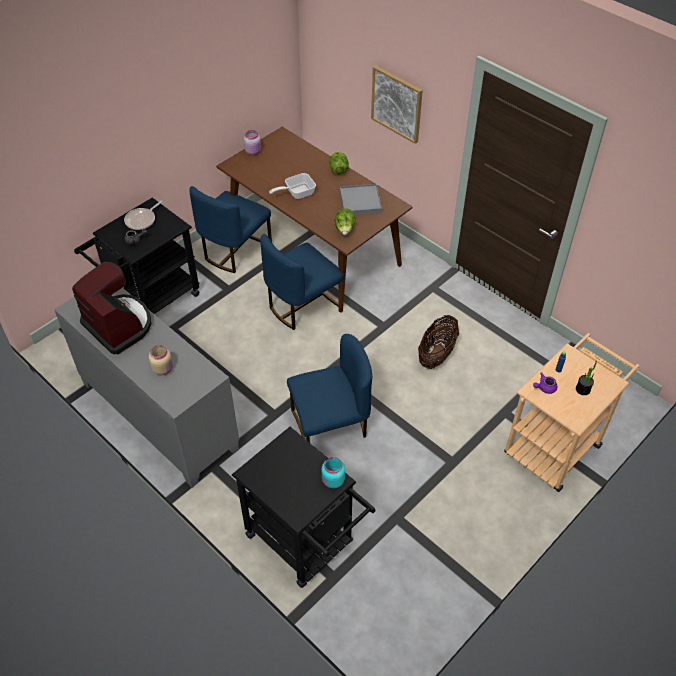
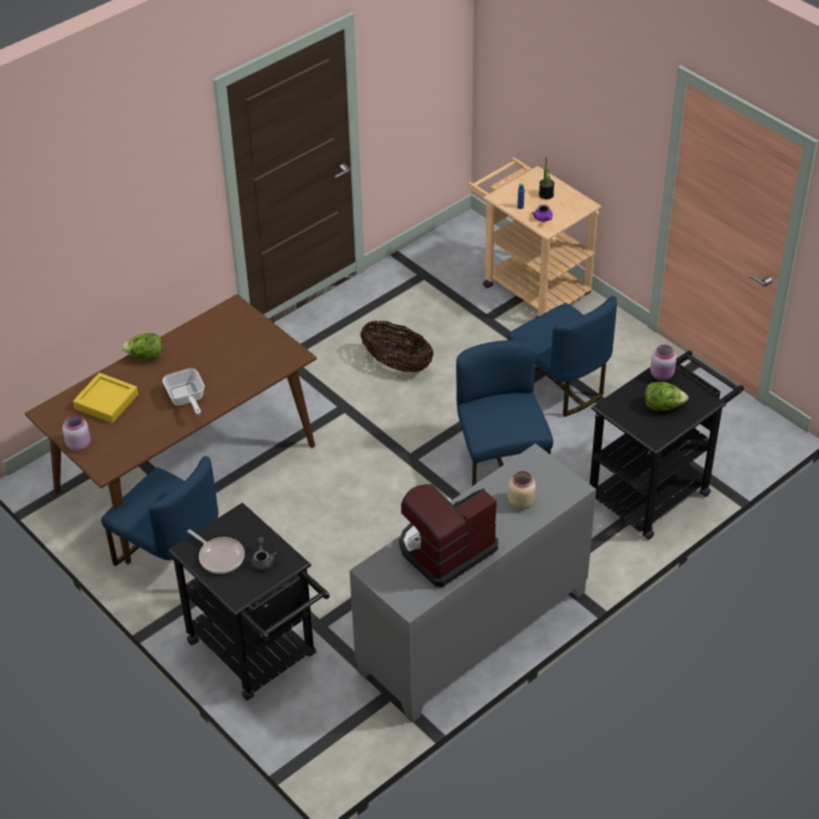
camera: 85 degrees left, 5 degrees down
(293, 158) = (106, 401): none -> yellow tray
(302, 305) = (295, 483): blue chair -> blue chair (560, 386)
(333, 481) = (662, 375): turquoise jar -> pink jar
(345, 229) = (270, 356): lettuce -> lettuce (663, 406)
(360, 201) = (218, 339): grey tray -> none
(397, 104) = (132, 229): picture -> none

